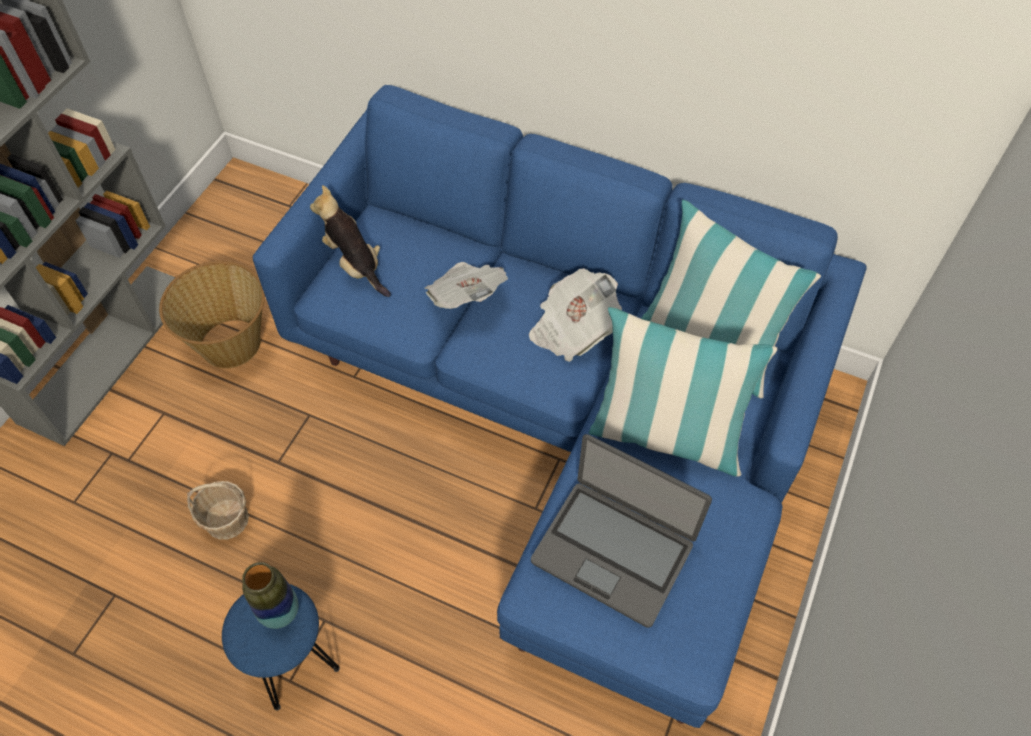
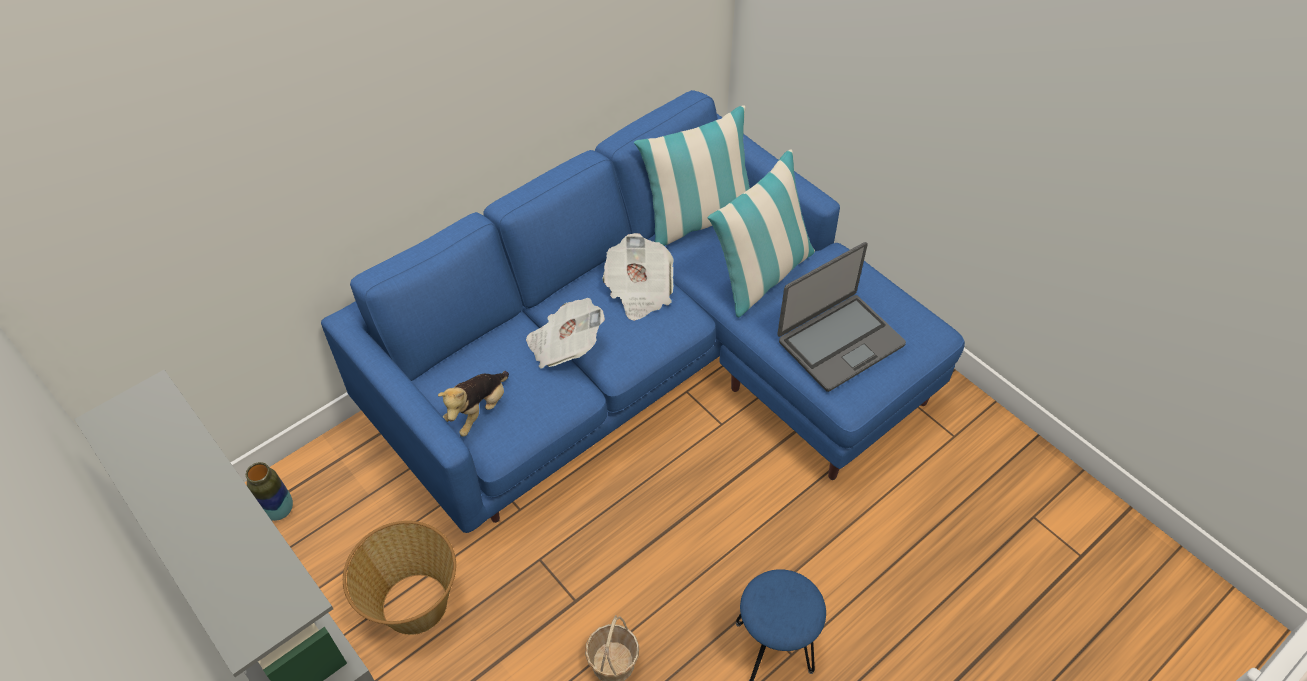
camera: 65 degrees left, 5 degrees down
(280, 612) = (776, 592): vase -> vase (279, 510)
(355, 264) = (478, 411): plush toy -> plush toy turned 45 degrees counterclockwise

